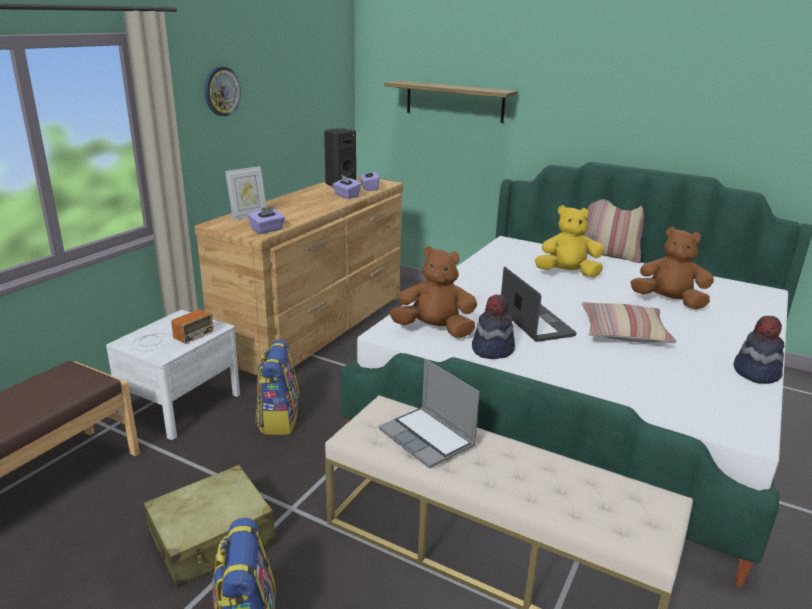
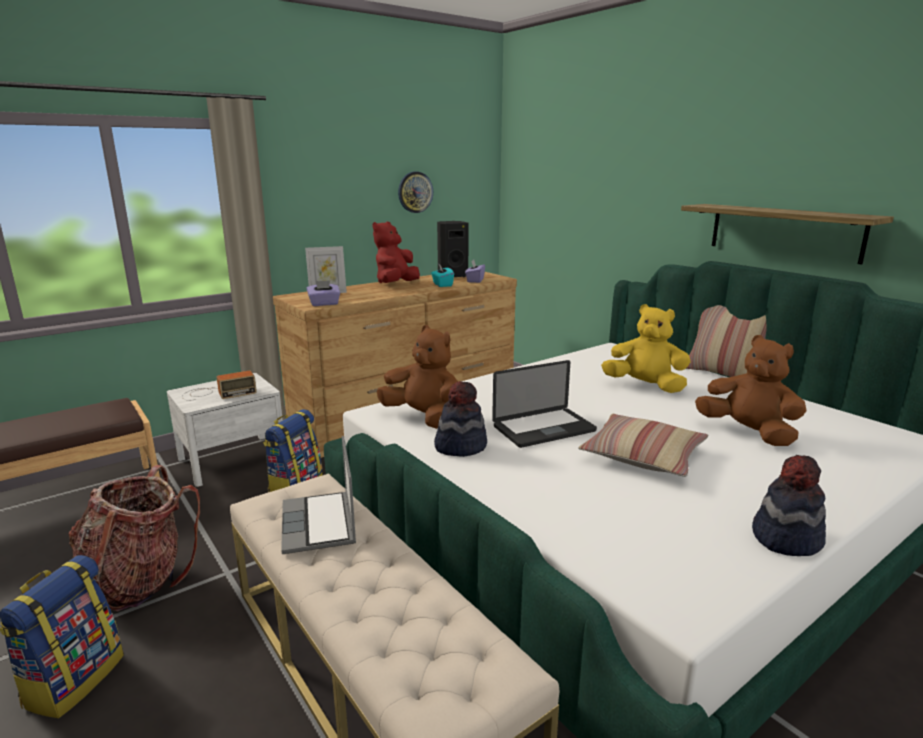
camera: 25 degrees right, 5 degrees down
(213, 538) = (139, 580): beige suitcase -> backpack
(221, 91) = (326, 178): wall clock -> wall clock (415, 192)
(300, 199) = (396, 284): none -> red plush toy
(346, 196) = (442, 285): purple tissue box -> turquoise tissue box
(454, 101) = (581, 196): shelf -> shelf (784, 232)
(536, 323) = (544, 429): laptop -> laptop turned 60 degrees clockwise

